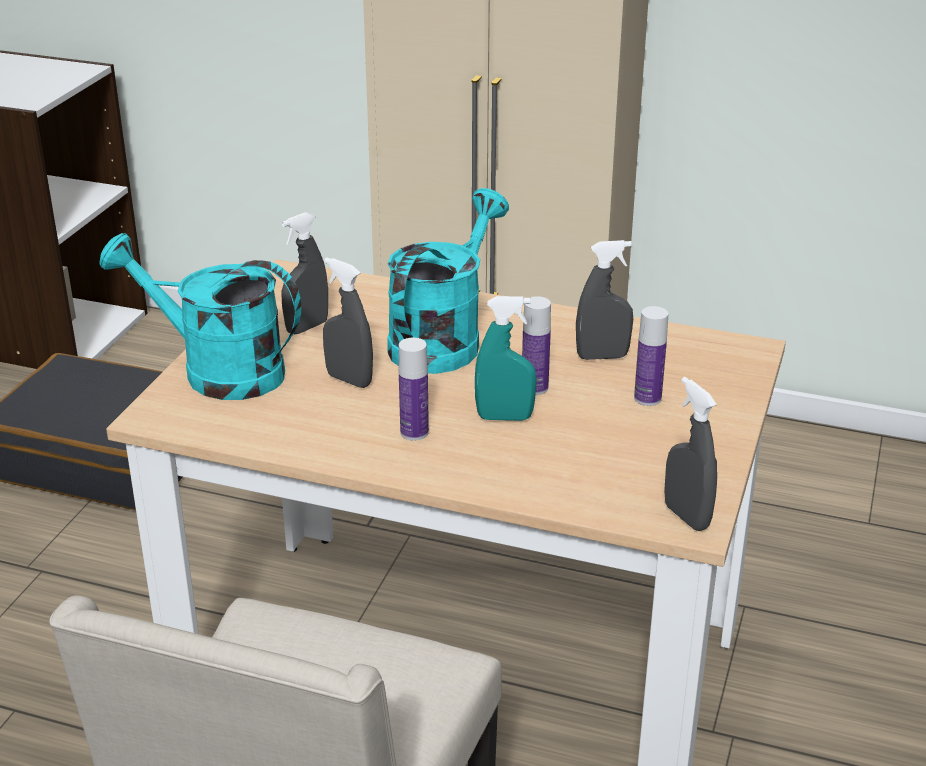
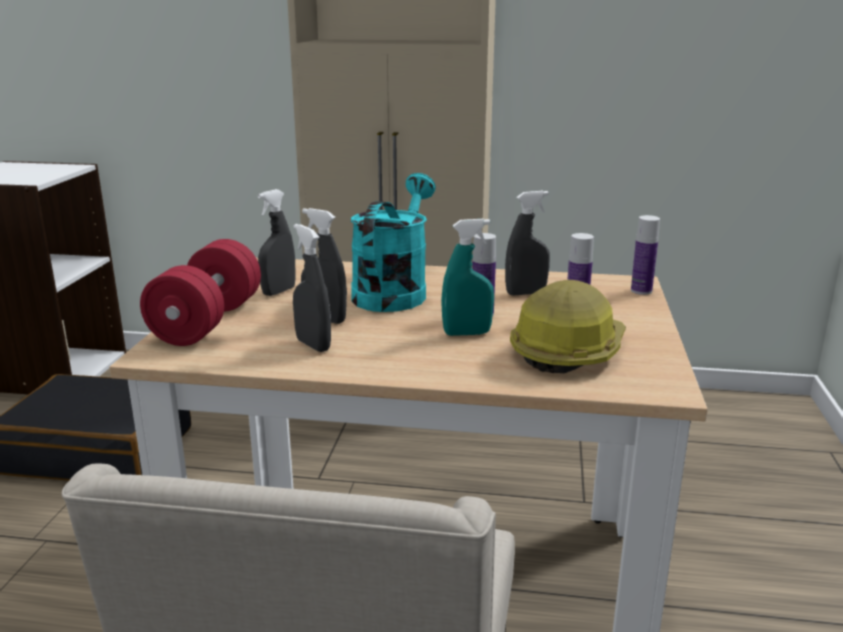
camera: 10 degrees left, 10 degrees down
(217, 371) = (207, 322): turquoise watering can -> red dumbbell
(414, 432) = (394, 348): bottle -> bottle (641, 291)
(609, 456) = (567, 351): none -> hard hat
(686, 516) = (657, 385): grey spray bottle -> grey spray bottle (313, 345)

